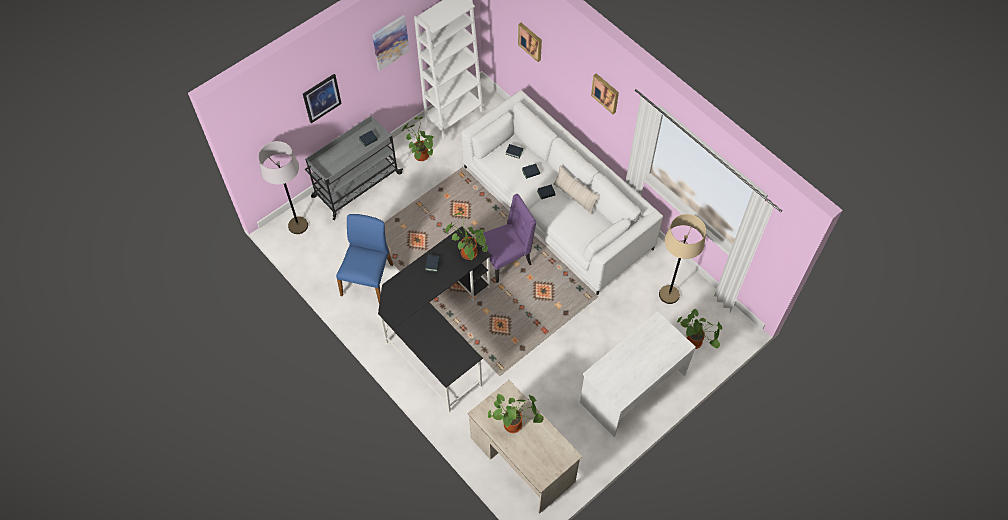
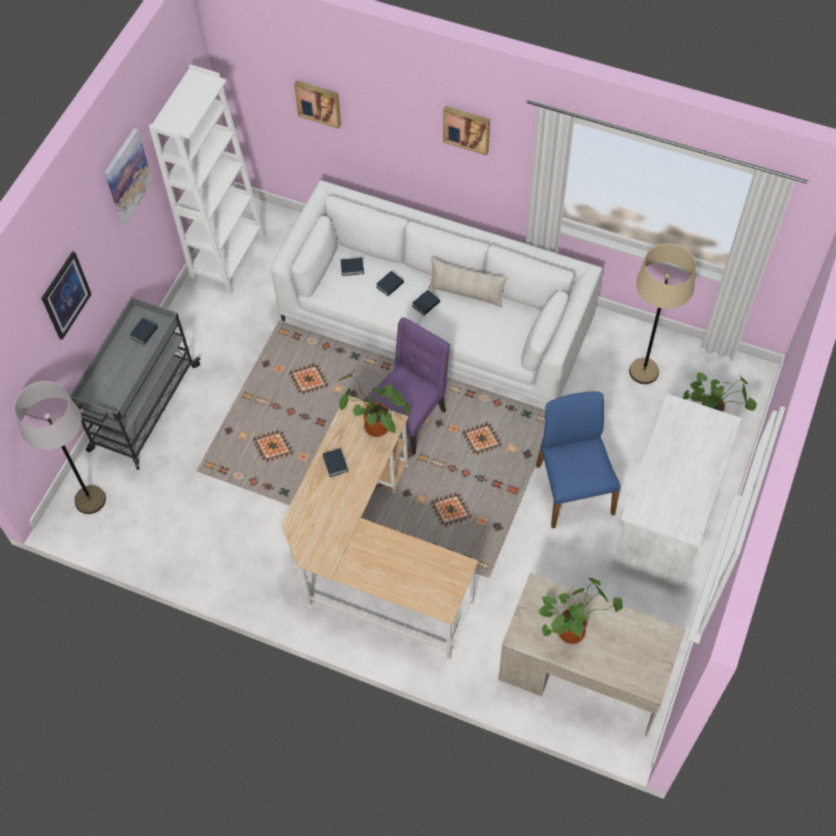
camera: 25 degrees left, 0 degrees up
(368, 279) = (234, 529): blue chair -> blue chair (573, 488)
(420, 155) = (211, 329): potted plant -> none
(437, 332) = (371, 558): black desk -> beige desk

